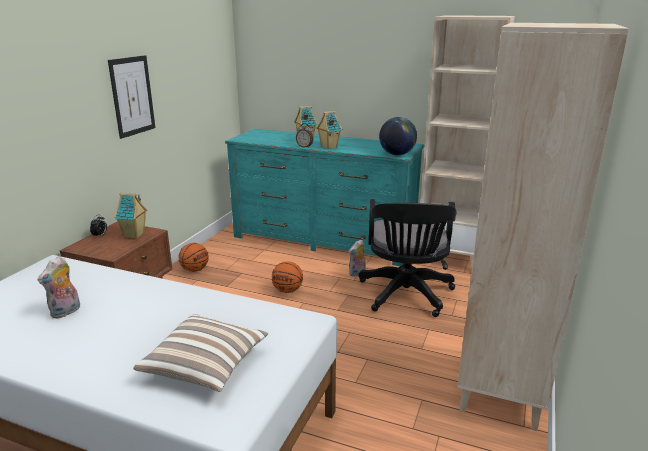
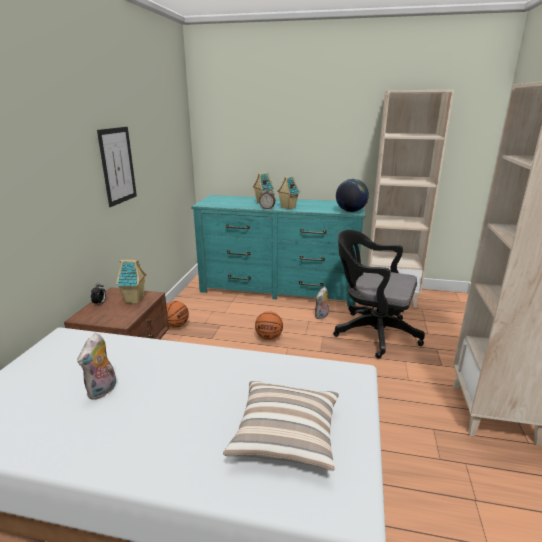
camera: 10 degrees left, 0 degrees up
(406, 296) = (371, 332): black office chair -> black office chair turned 120 degrees clockwise

